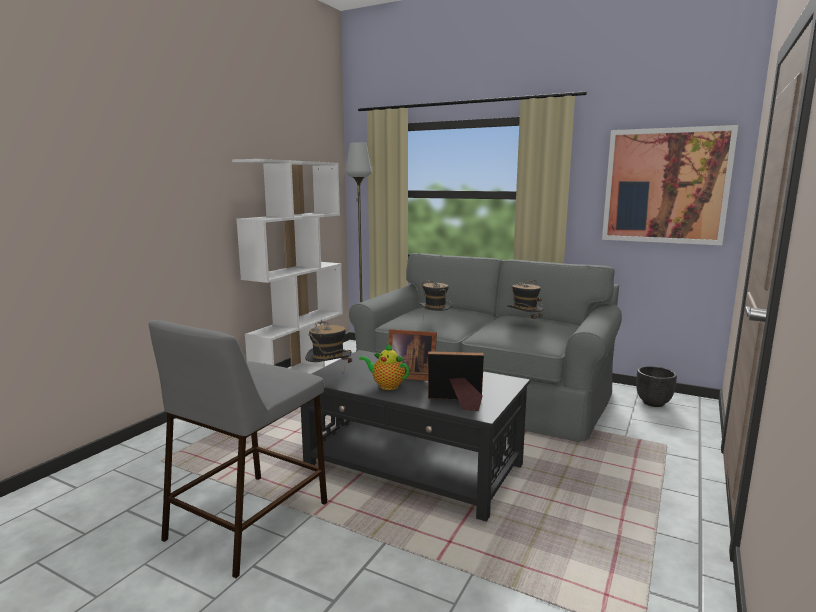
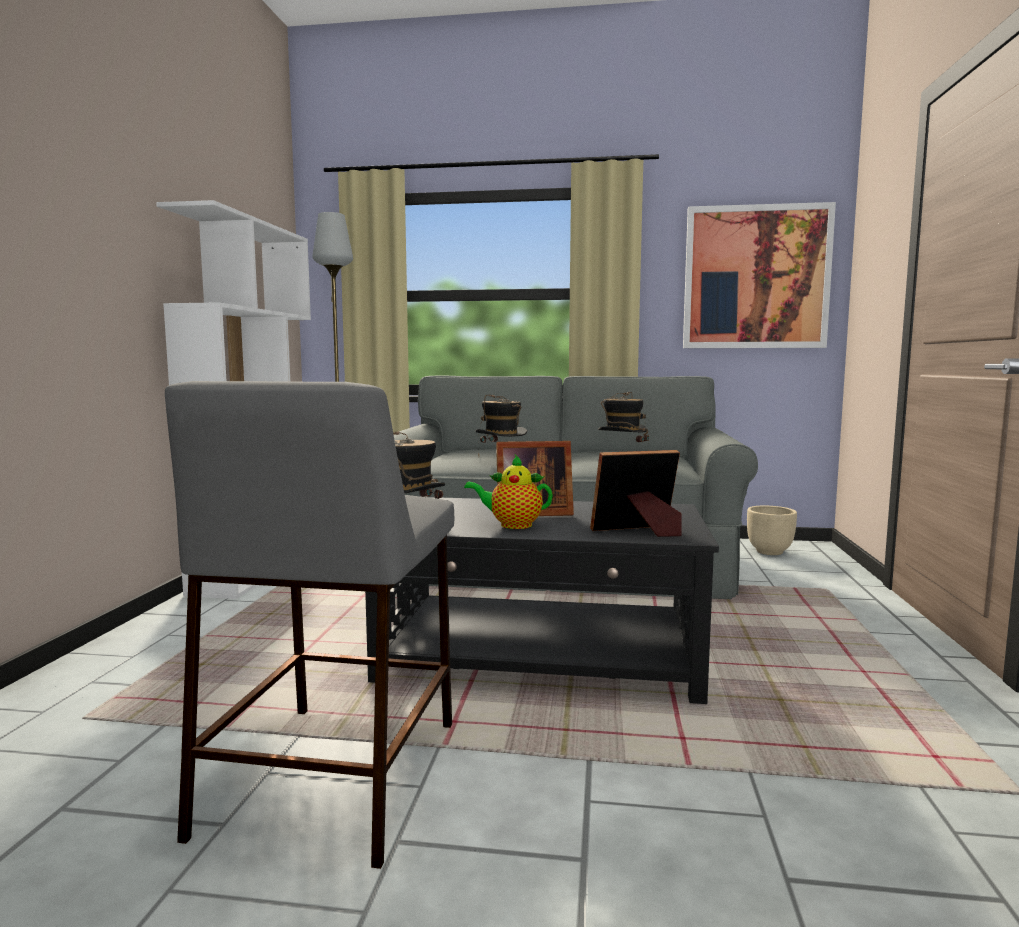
camera: 20 degrees left, 5 degrees down
(653, 403) = (769, 552): black planter -> beige planter

